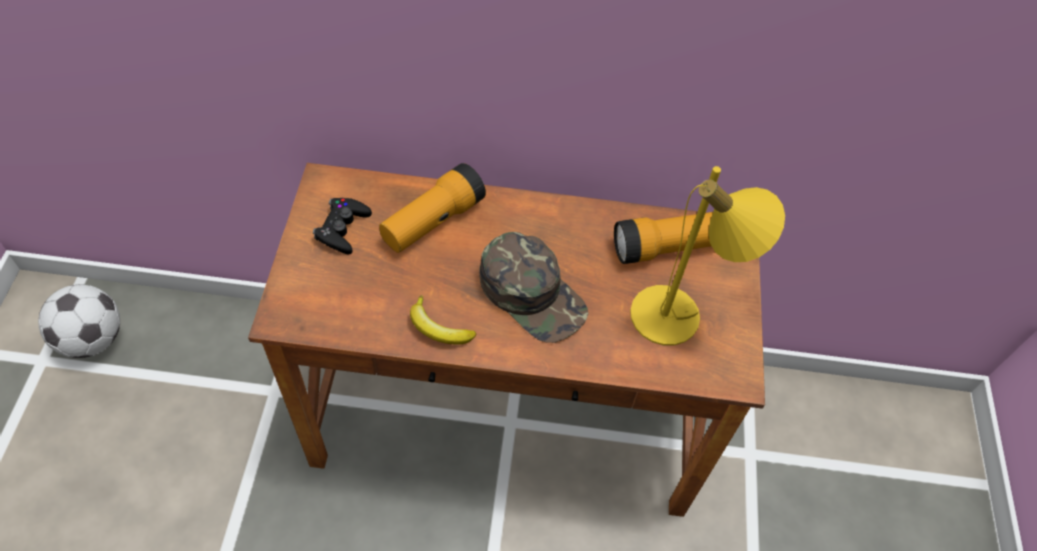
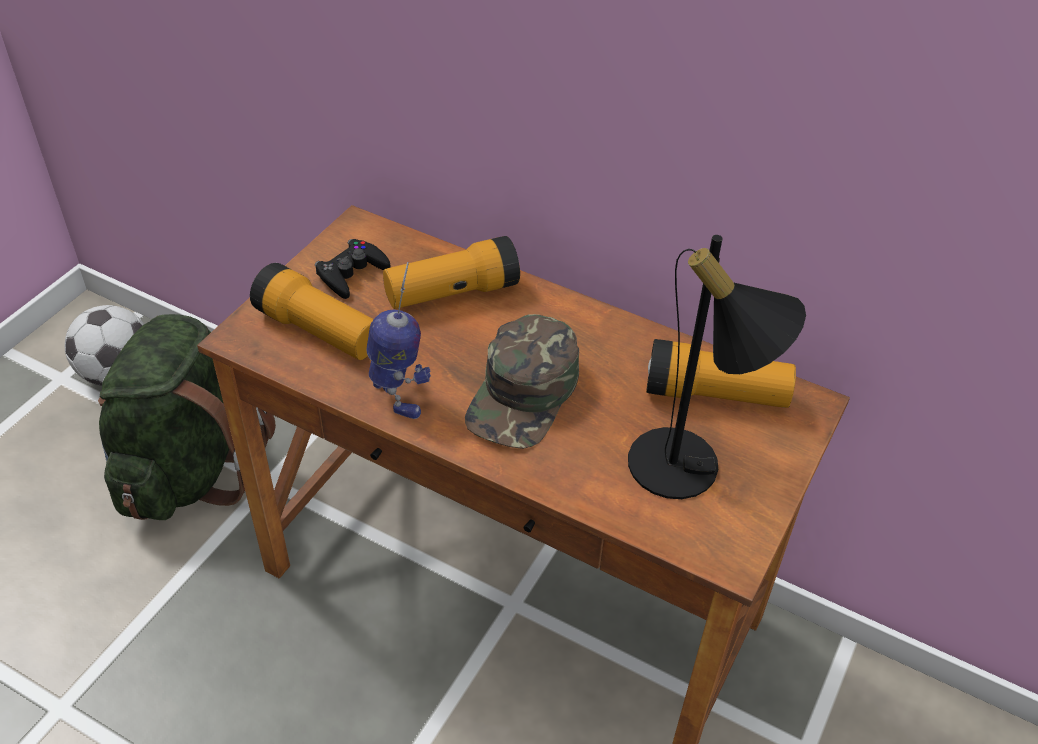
camera: 25 degrees right, 10 degrees down
(203, 403) = (190, 469): none -> green backpack
(344, 291) = (319, 331): none -> flashlight
(438, 328) = (398, 396): banana -> toy robot
(532, 293) = (524, 394): green cap -> green cap turned 45 degrees clockwise
(679, 317) = (690, 471): yellow table lamp -> black table lamp

